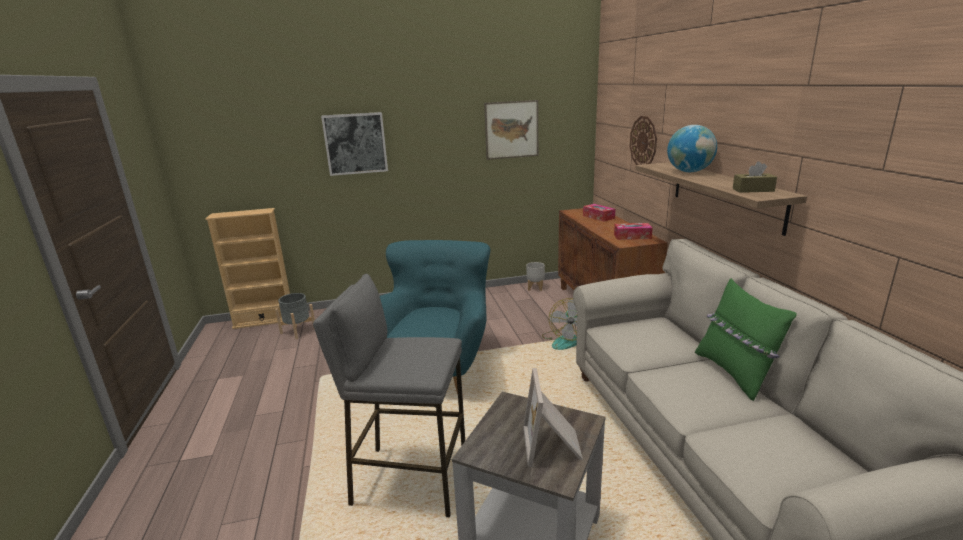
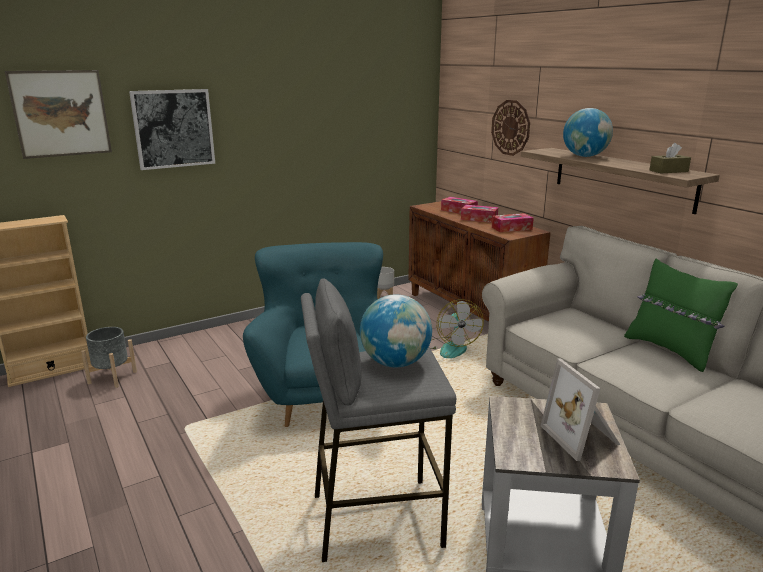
camera: 20 degrees left, 0 degrees up
(415, 351) = (395, 363): none -> globe
(511, 129) = (354, 114): picture -> picture (61, 113)
(610, 225) = (479, 219): none -> tissue box

